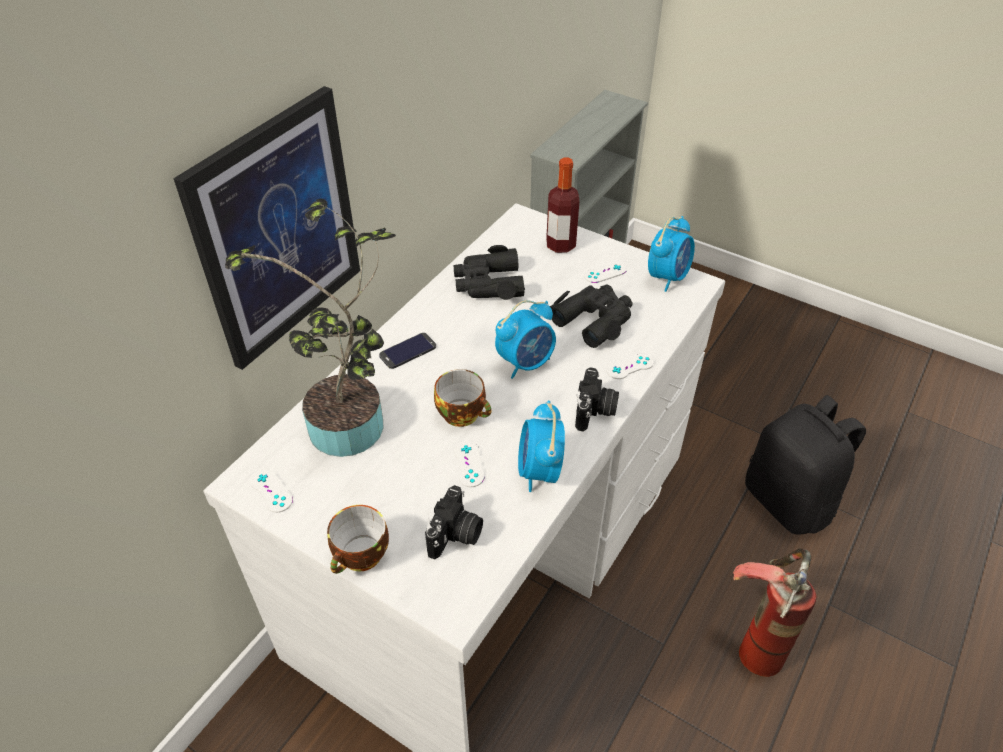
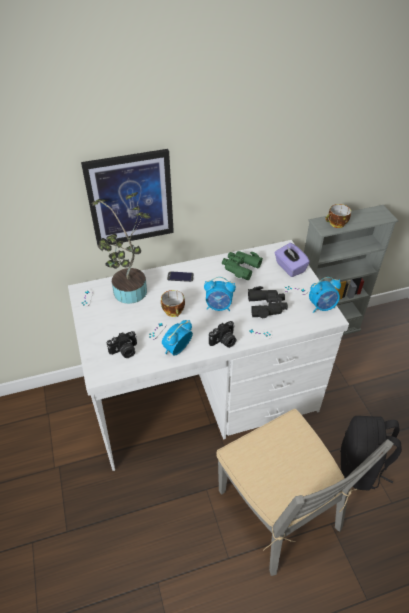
camera: 40 degrees right, 0 degrees up
(361, 557) = (89, 337): cup -> cup (336, 224)
(488, 283) = (240, 267): black binoculars -> green binoculars
(560, 245) = (289, 267): bottle -> purple tissue box
(757, 638) = (280, 510): fire extinguisher -> grey chair

